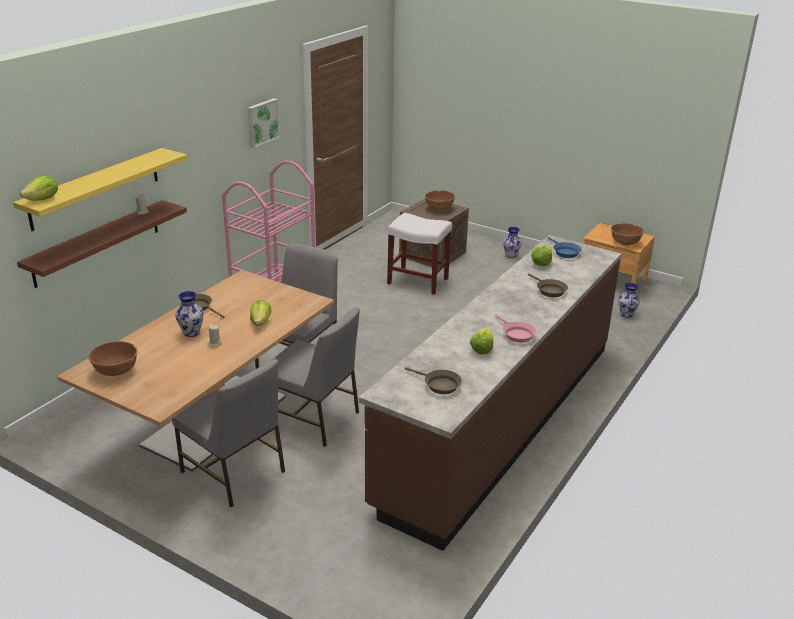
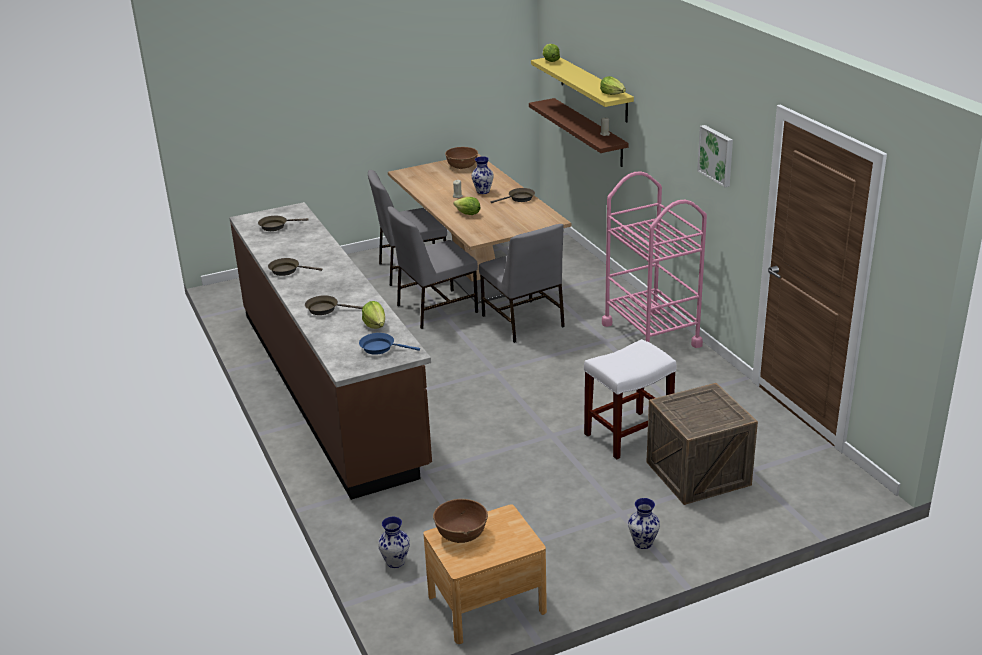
camera: 125 degrees right, 0 degrees up
(439, 208) = (704, 415): brown bowl -> none
(482, 348) = (291, 252): lettuce -> lettuce (613, 94)
(516, 334) = (287, 270): pink frying pan -> brown frying pan

